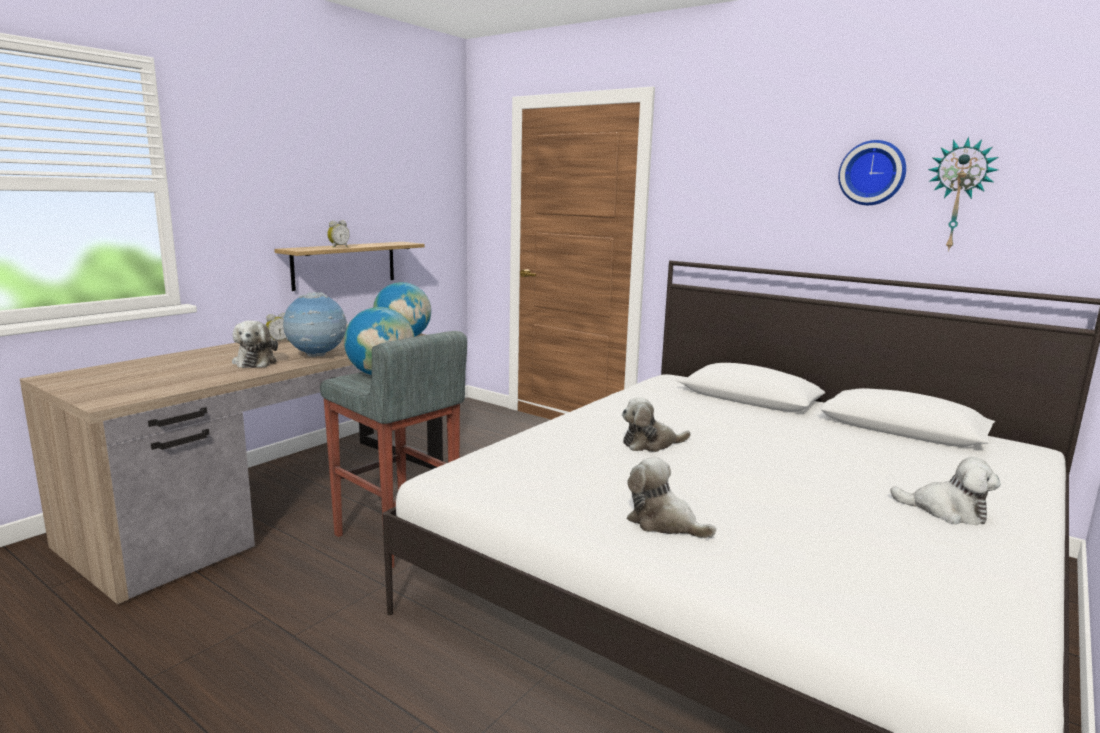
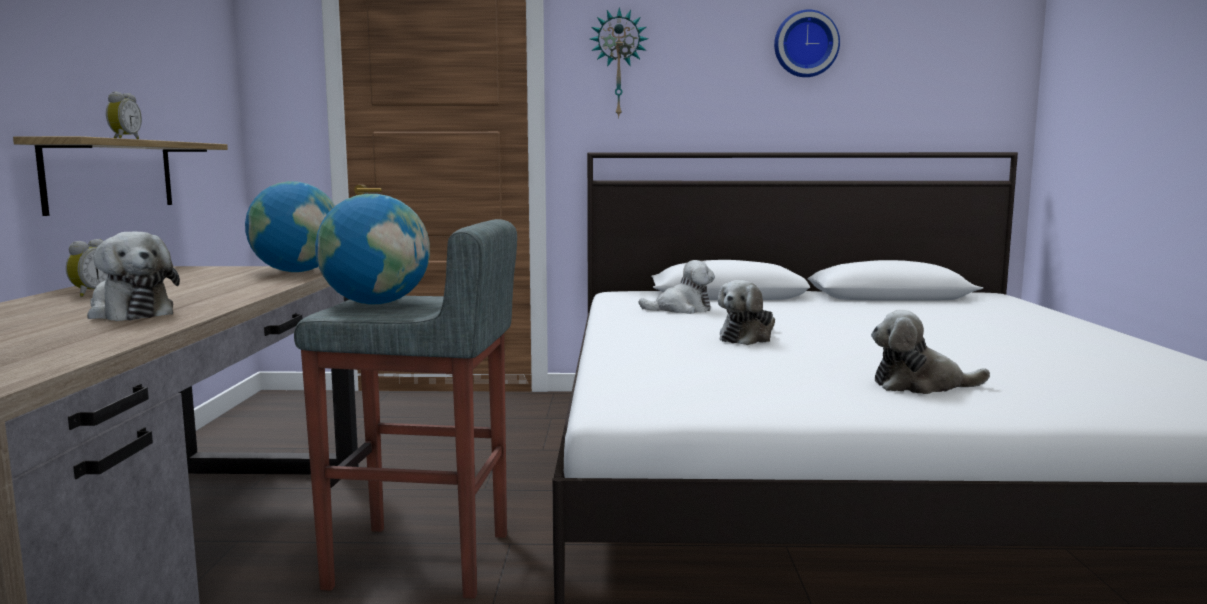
camera: 35 degrees left, 5 degrees down
(317, 356) = (223, 297): globe -> none
(946, 511) = (1053, 334): plush toy -> plush toy (681, 309)
(958, 195) = (885, 65): wall clock -> wall clock (618, 64)

